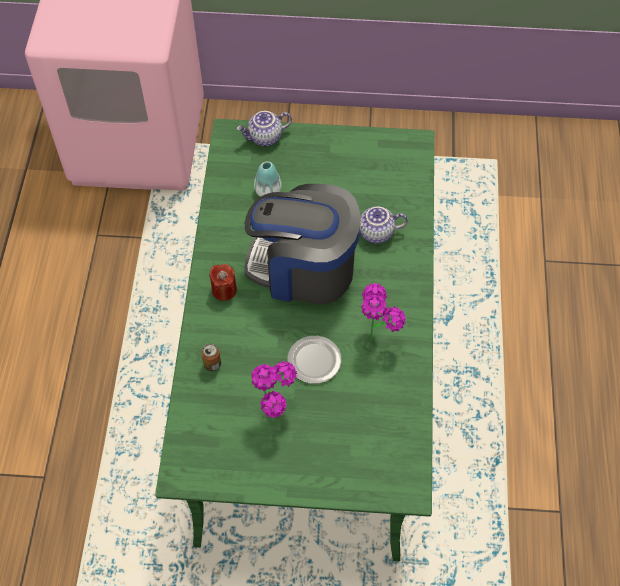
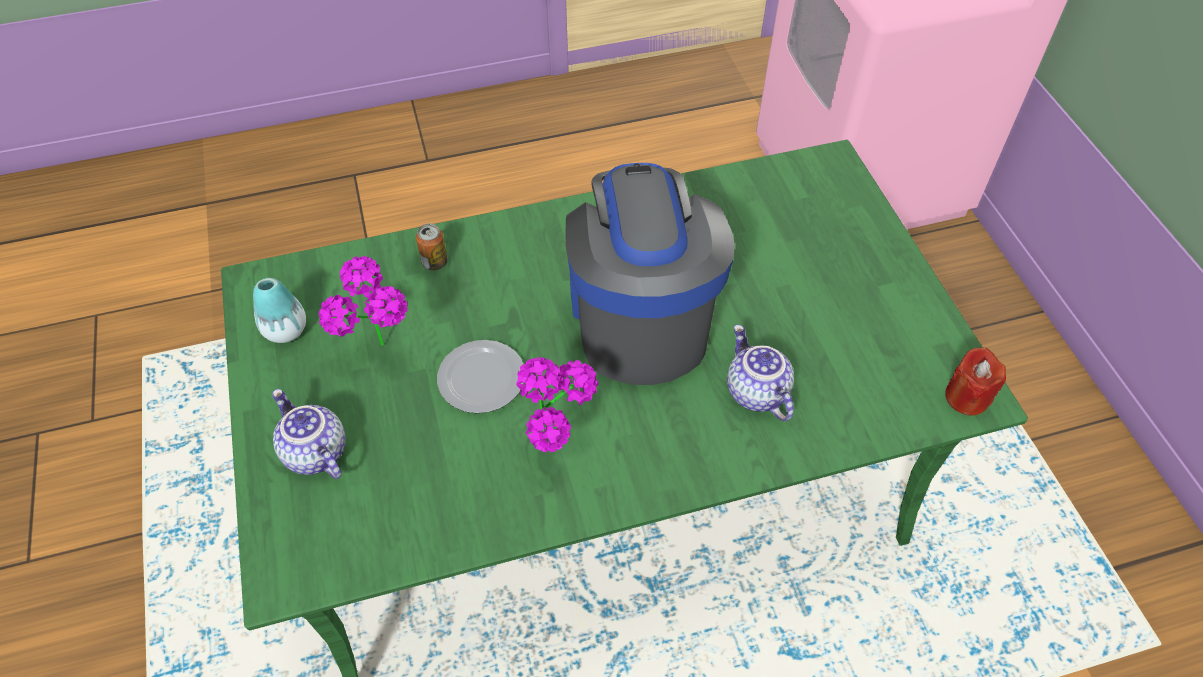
camera: 70 degrees right, 5 degrees down
(224, 290) = (560, 238): red candle -> red candle (966, 397)
(265, 138) = (851, 202): teapot -> teapot (314, 453)
(268, 191) = (756, 234): vase -> vase (286, 330)

